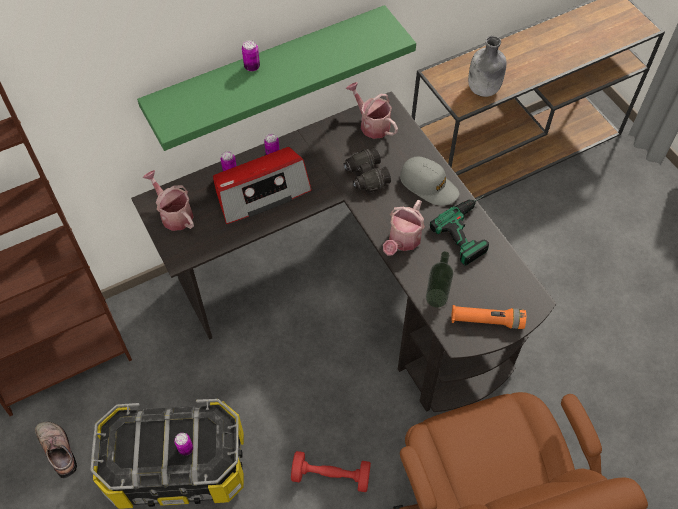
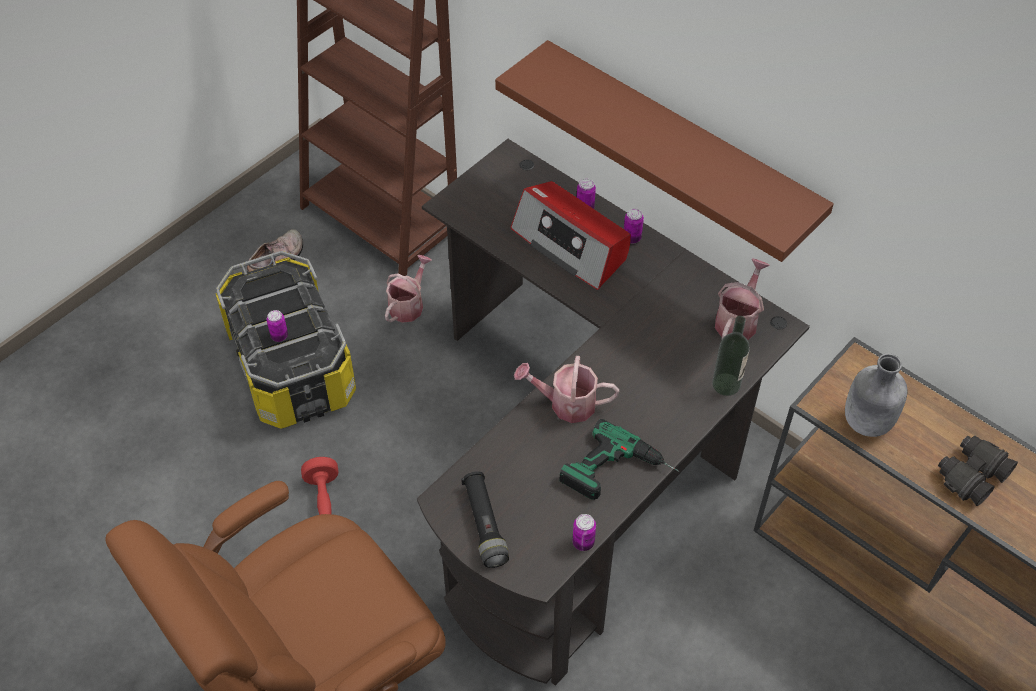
camera: 70 degrees right, 5 degrees down
(174, 214) = (503, 180): watering can -> watering can (408, 305)
(252, 67) = (647, 113): can -> can (583, 542)
(268, 71) = (679, 145): green shelf -> brown shelf
(366, 176) = (649, 338): black binoculars -> black binoculars (971, 475)
(429, 185) = (669, 409): grey cap -> none
(436, 298) = (497, 461): bottle -> bottle (726, 384)
(486, 321) = (484, 525): orange flashlight -> black flashlight

